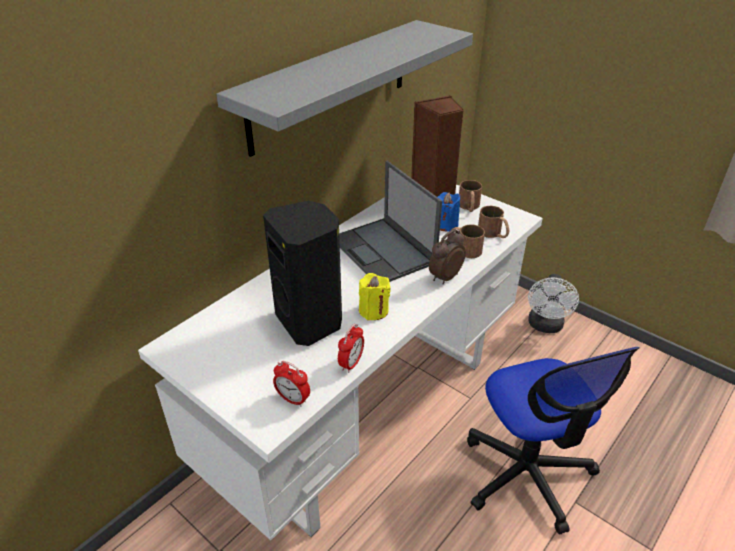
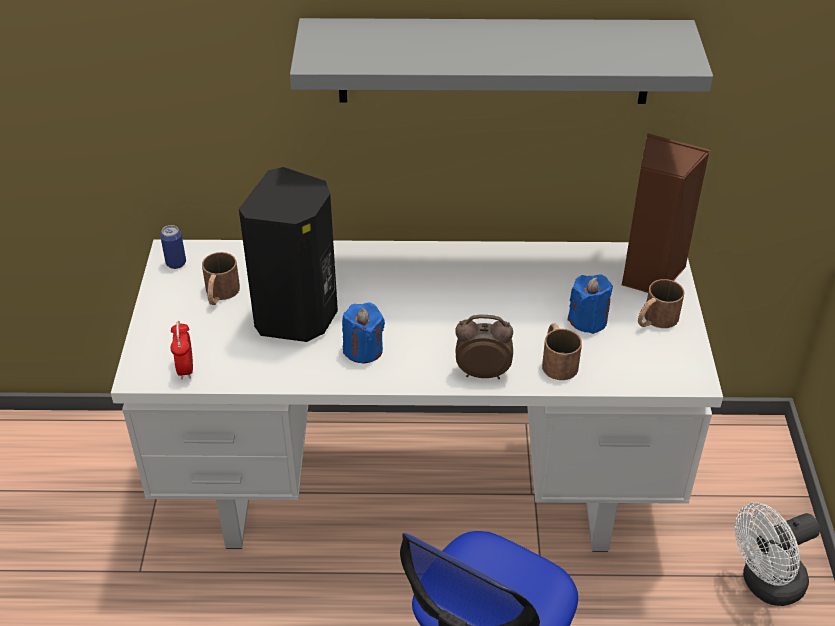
camera: 50 degrees right, 5 degrees up
(180, 351) = (176, 263): none -> can
(351, 363) = (269, 379): alarm clock -> none
(373, 310) = (363, 350): yellow candle -> blue candle
(383, 251) = (473, 300): laptop -> none
(493, 234) = (623, 369): brown mug -> brown mug (220, 294)

